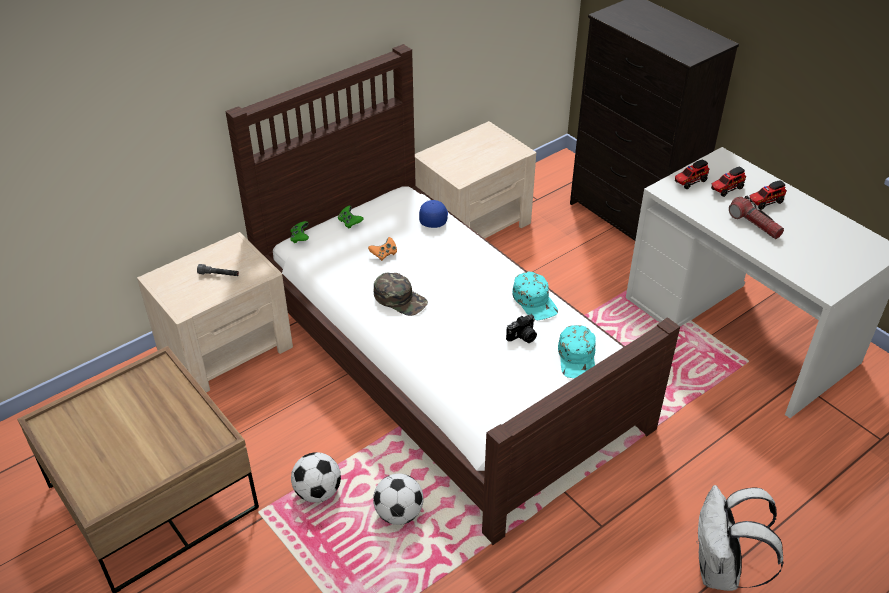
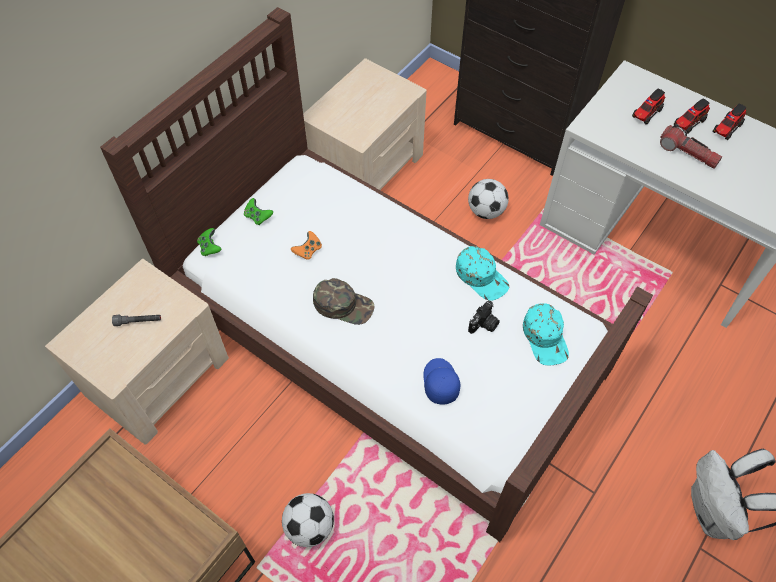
camera: 15 degrees left, 15 degrees up
(399, 513) = (398, 530): football -> football (486, 211)
(433, 217) = (344, 192): blue cap -> blue cap (439, 383)
(689, 182) = (608, 111): toy truck -> toy truck (726, 129)

